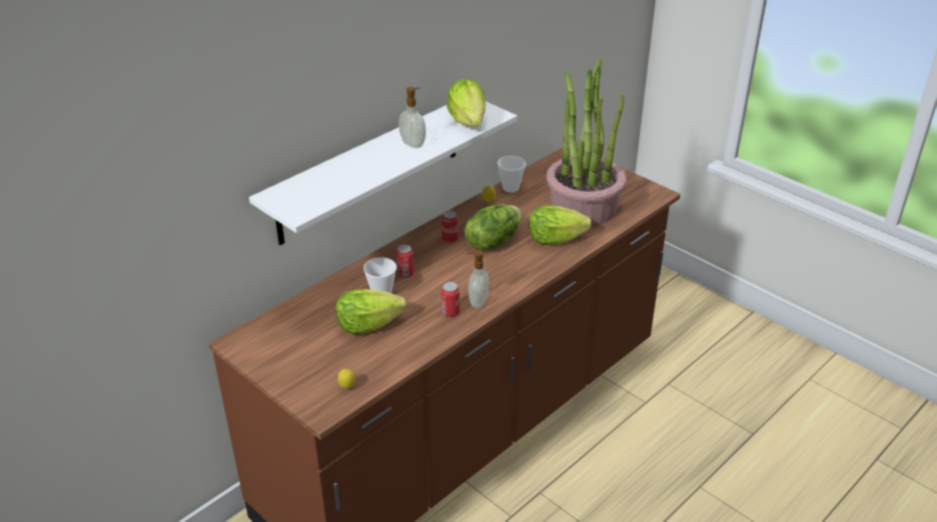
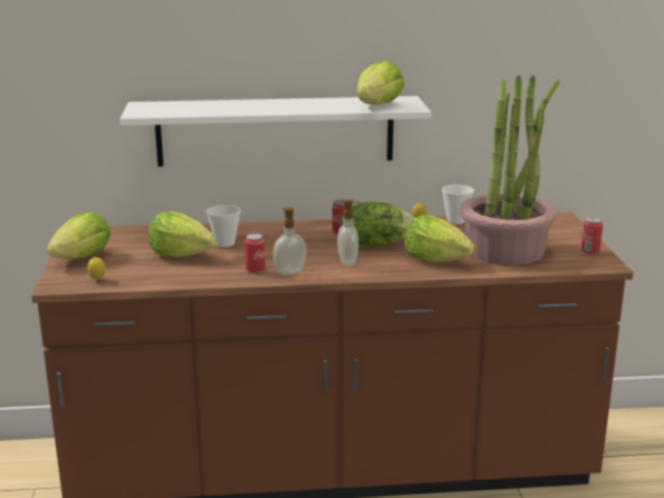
camera: 40 degrees right, 15 degrees down
(291, 370) = (83, 257): none -> lettuce
(405, 274) = (265, 239): can -> can (590, 252)
(413, 143) = (304, 105): soap dispenser -> soap dispenser (348, 262)

